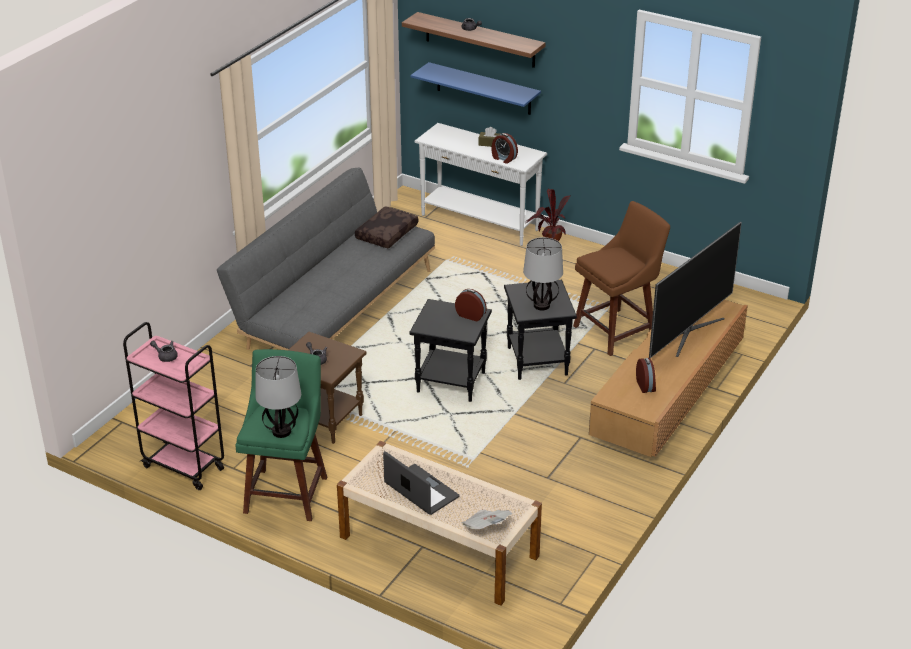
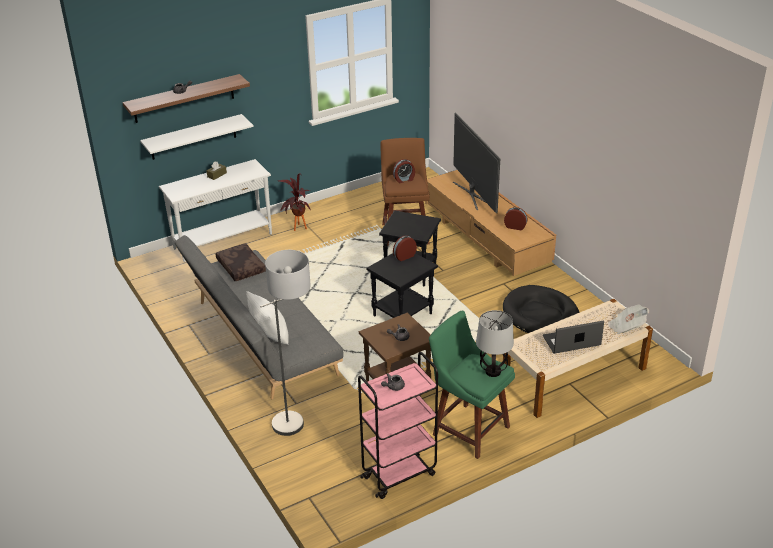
camera: 60 degrees left, 0 degrees up
(224, 375) = (296, 421): none -> grey floor lamp
(288, 291) = (270, 334): none -> white pillow
(483, 89) = (193, 137): blue shelf -> white shelf
(503, 158) = (244, 176): alarm clock -> alarm clock (404, 179)
(540, 486) = (541, 315): none -> black dog bed
(541, 306) = (418, 227): table lamp -> none

